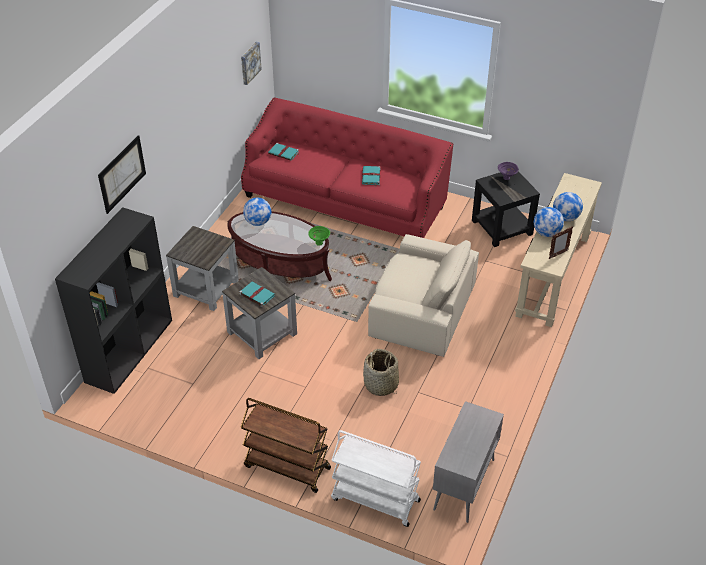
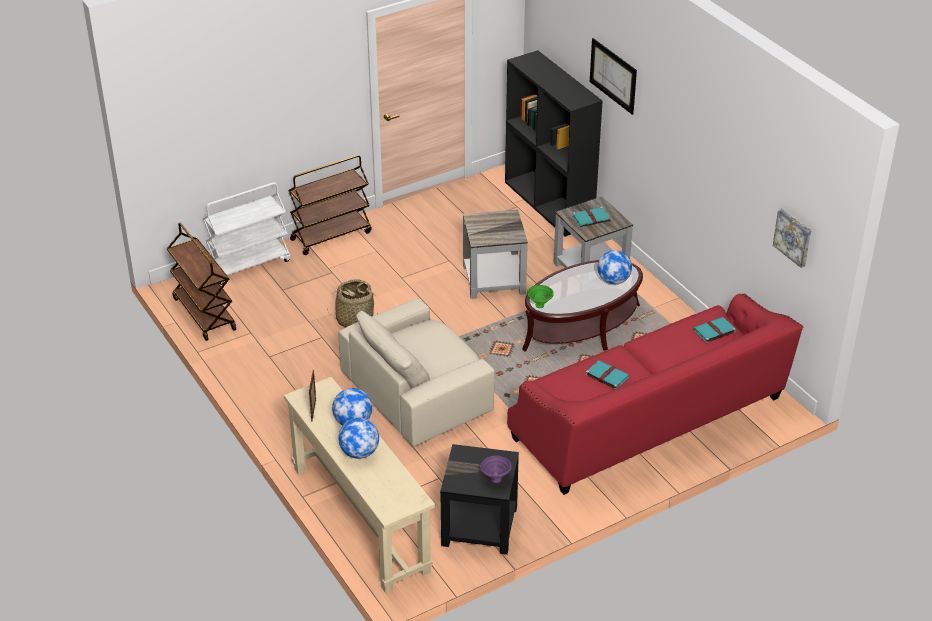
camera: 125 degrees right, 5 degrees down
(256, 294) = (491, 225): turquoise book -> turquoise book (591, 218)
(464, 485) = (203, 314): grey cabinet -> brown cart

